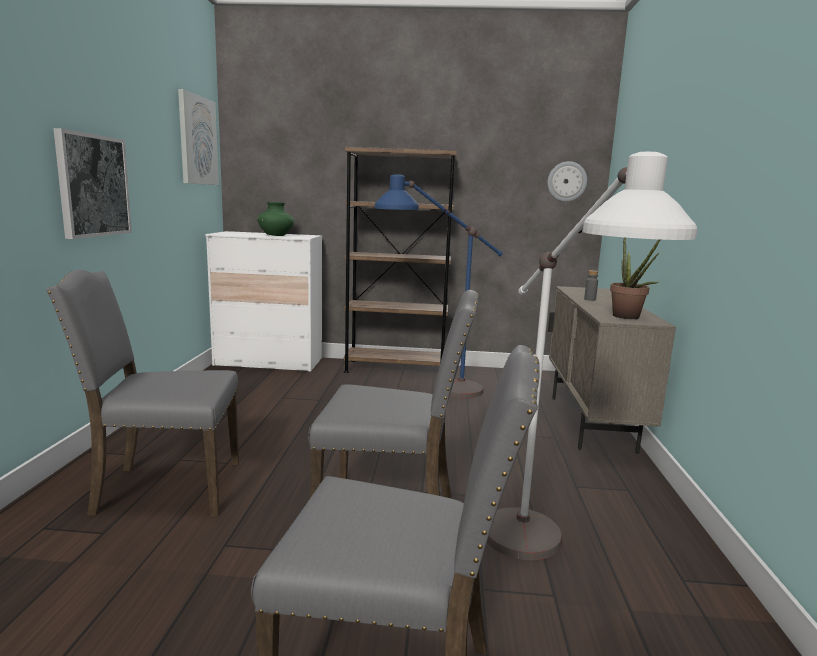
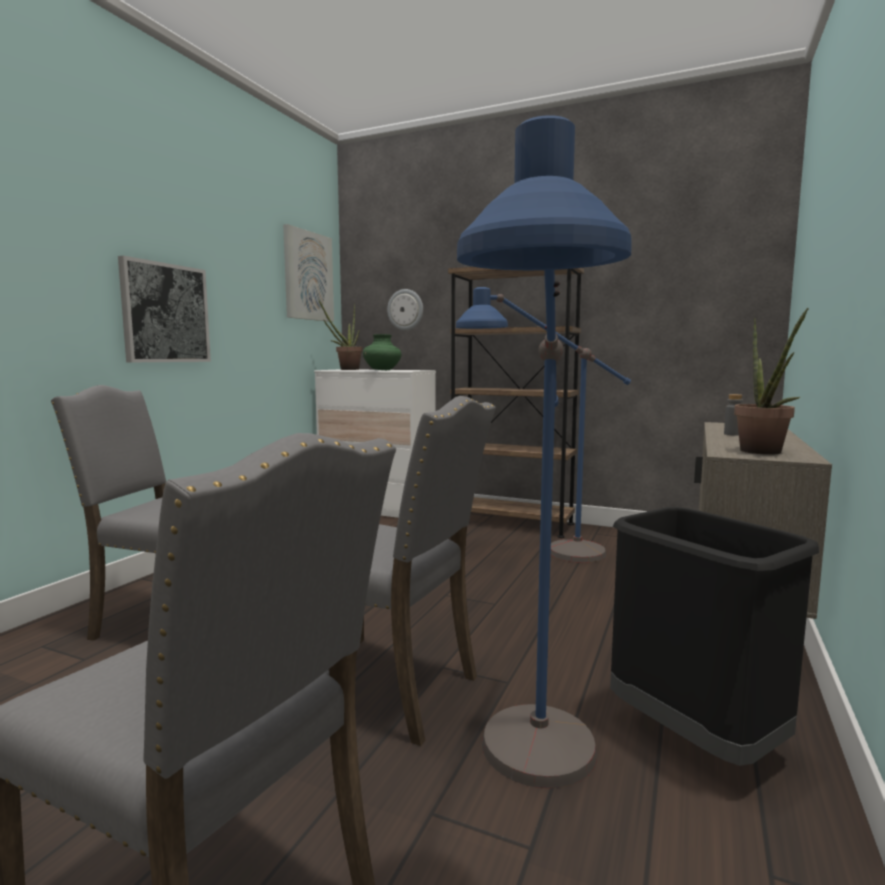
camera: 20 degrees right, 5 degrees down
(235, 233) = (345, 369): none -> potted plant
(541, 572) = (534, 807): white floor lamp -> blue floor lamp
(566, 181) = (730, 290): wall clock -> wall clock (405, 309)
(609, 512) = (696, 738): none -> black trash can

